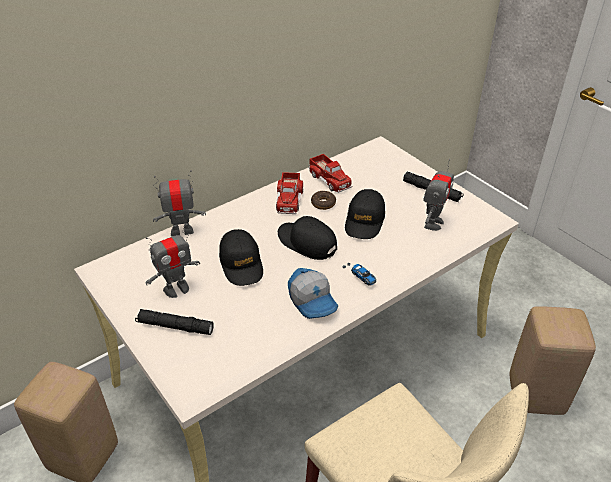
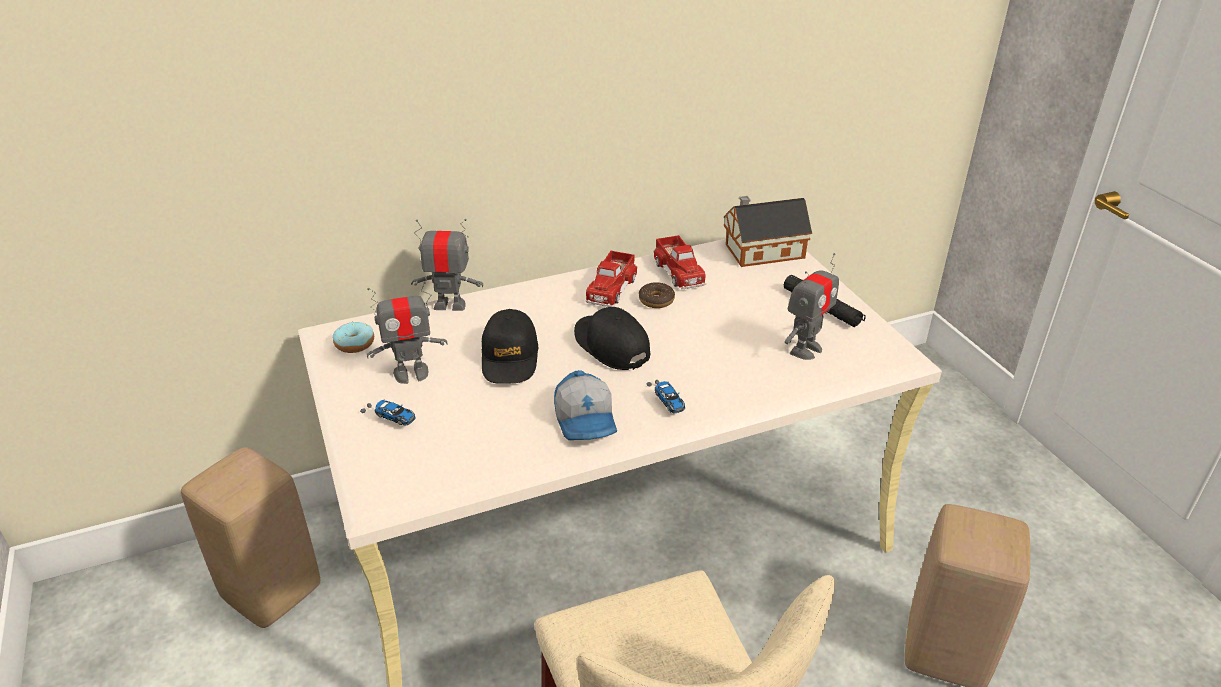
camera: 15 degrees right, 5 degrees down
(124, 273) = (355, 344): none -> donut
(175, 326) = (388, 418): black flashlight -> toy car
(365, 221) = (705, 331): black cap -> none
(377, 156) = (761, 251): none -> toy house

